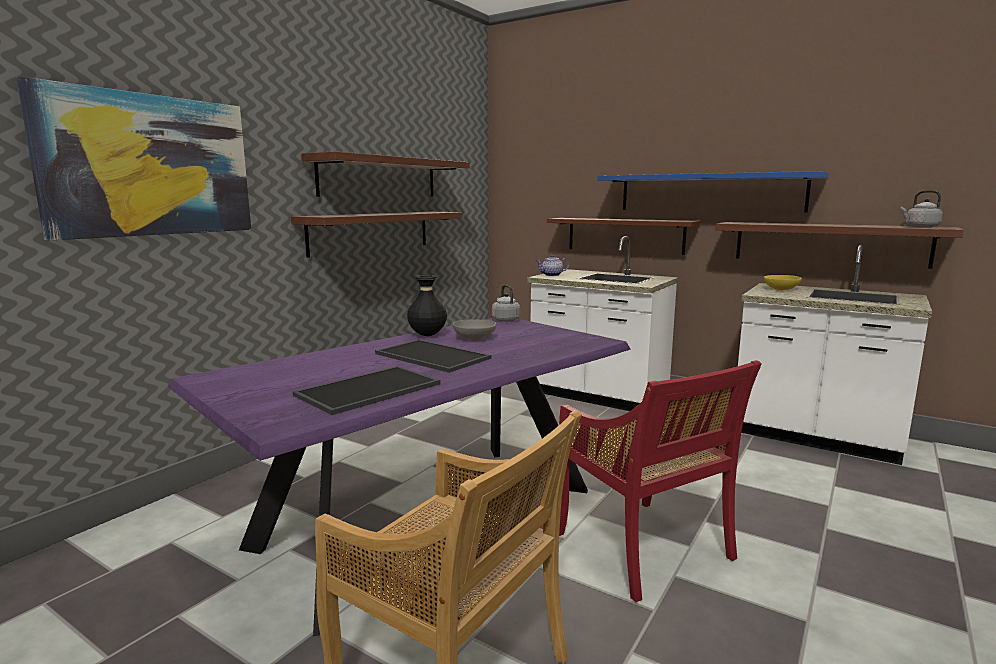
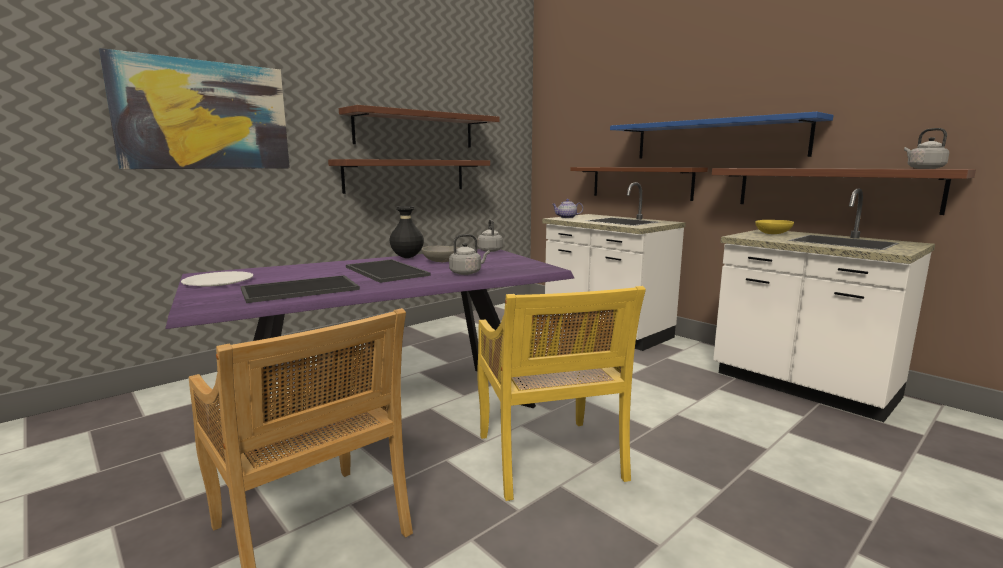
camera: 15 degrees right, 0 degrees up
(242, 386) = (218, 281): none -> white plate
(526, 352) = (467, 273): none -> grey kettle
(644, 548) = (550, 459): red chair -> yellow chair

